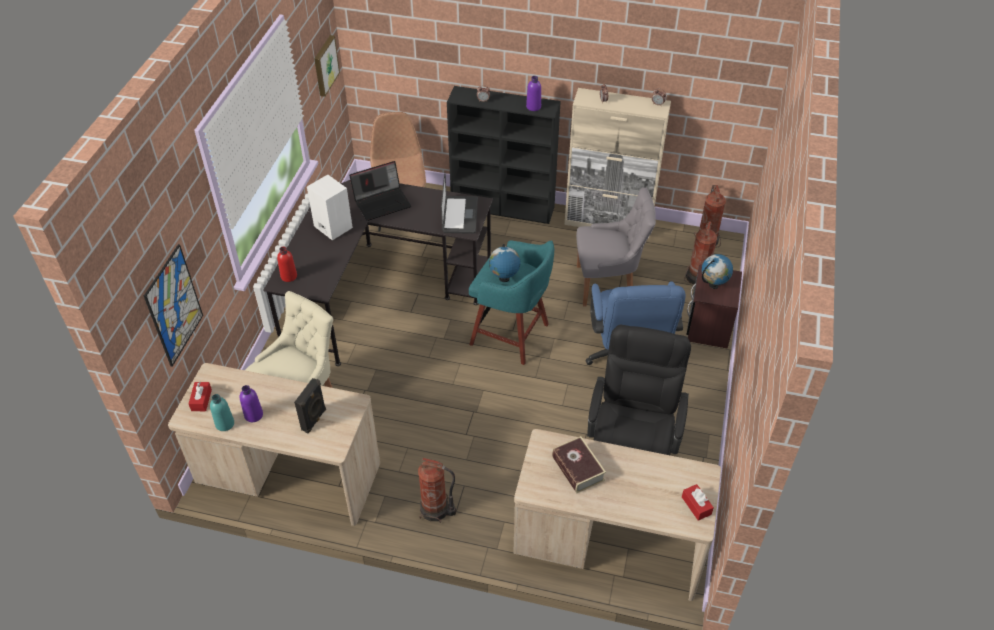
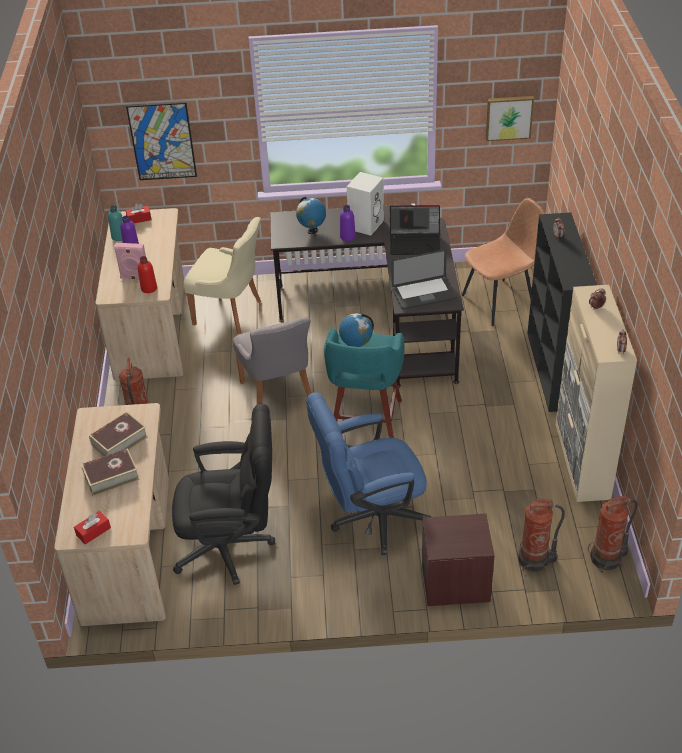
camera: 75 degrees right, 5 degrees down
(289, 276) = (291, 220): red bottle -> red bottle (149, 288)
(314, 420) = (135, 278): black speaker -> pink speaker
(382, 202) = (415, 242): laptop -> laptop turned 45 degrees counterclockwise
(533, 107) = (572, 271): purple bottle -> purple bottle (347, 236)
(607, 284) = (477, 480): grey chair -> grey chair (278, 393)
(626, 482) = (111, 476): none -> book
(713, 285) = (455, 531): globe -> globe (312, 231)

